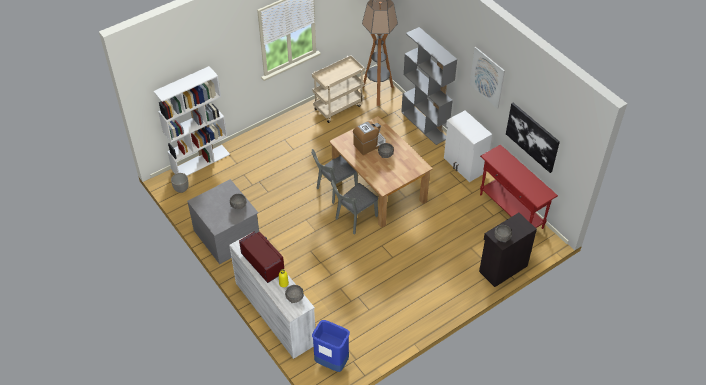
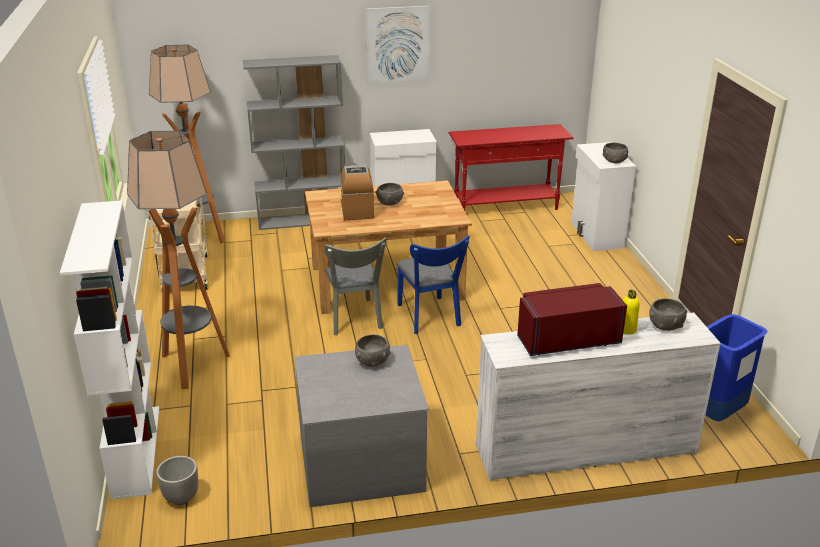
camera: 65 degrees left, 20 degrees down
(264, 150) = (193, 366): none -> floor lamp
(354, 219) = (430, 318): grey chair -> blue chair
(502, 268) = (596, 235): black cabinet -> white cabinet
(532, 137) = (498, 74): picture -> none

